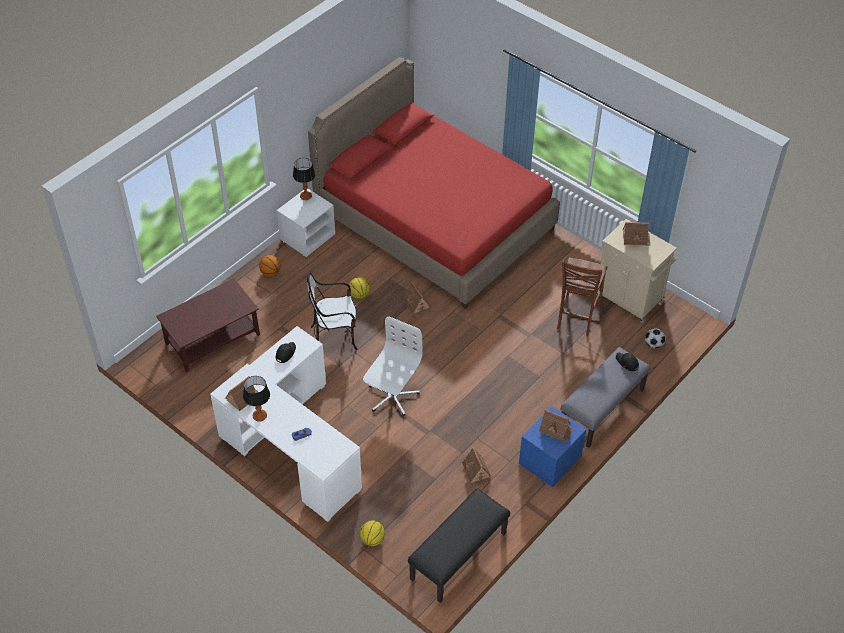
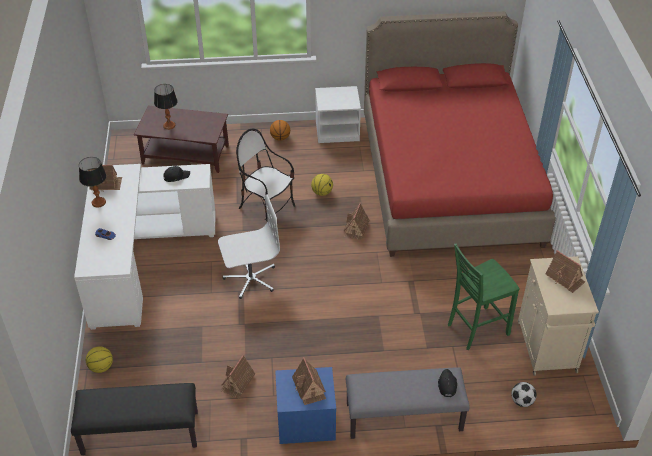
camera: 45 degrees right, 5 degrees down
(305, 196) = (348, 91): table lamp -> table lamp (169, 125)
(576, 318) = (476, 329): brown chair -> green chair

